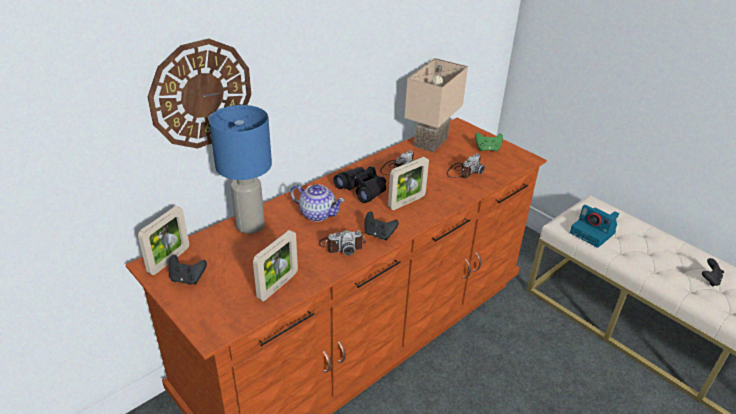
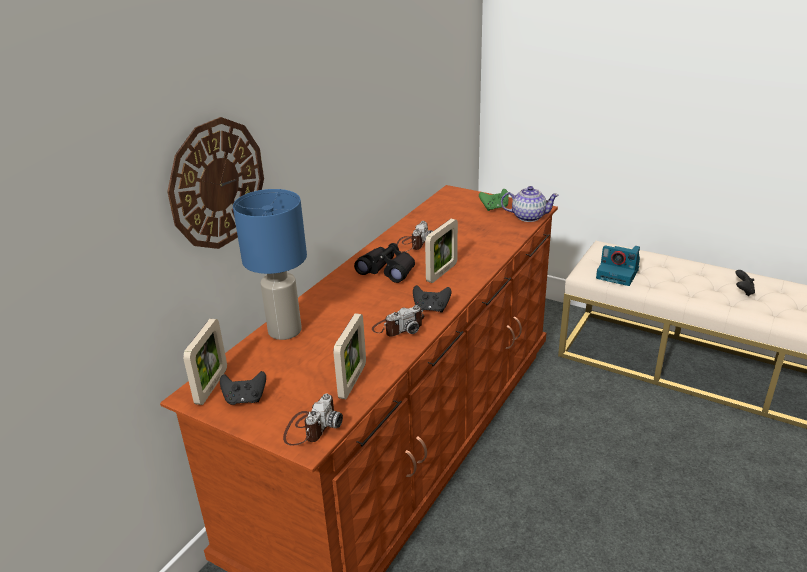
camera: 15 degrees left, 5 degrees down
(317, 214) = (353, 304): teapot -> teapot (528, 217)
(432, 143) = (435, 213): beige table lamp -> none
(463, 171) = (482, 233): camera -> camera (311, 427)

